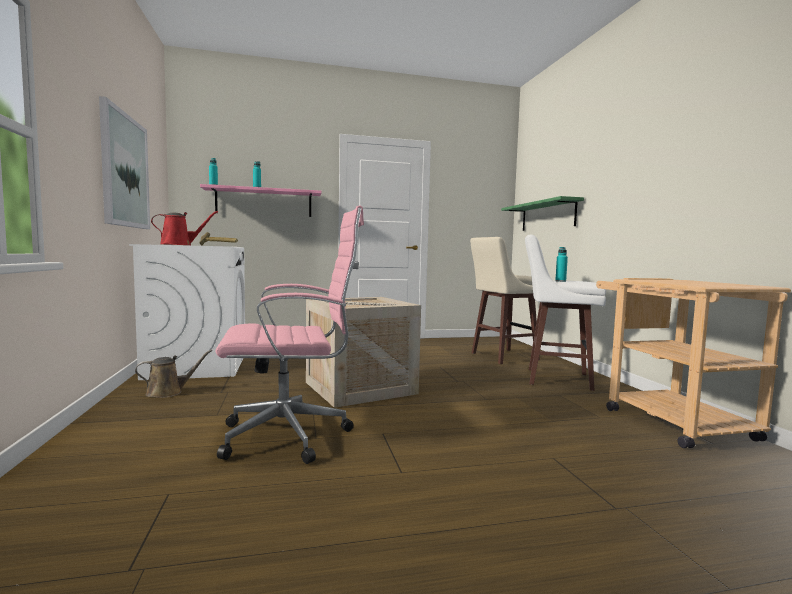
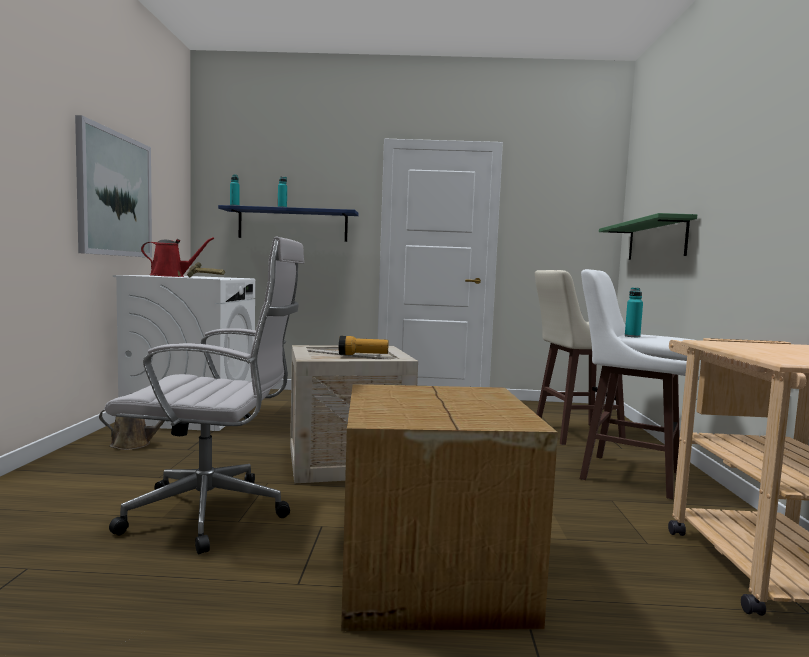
camera: 15 degrees right, 0 degrees up
(264, 202) = (293, 225): pink shelf -> blue shelf
(291, 435) = (214, 514): pink office chair -> white office chair
(374, 303) = (363, 355): none -> flashlight
(485, 453) = (429, 575): none -> cardboard box

